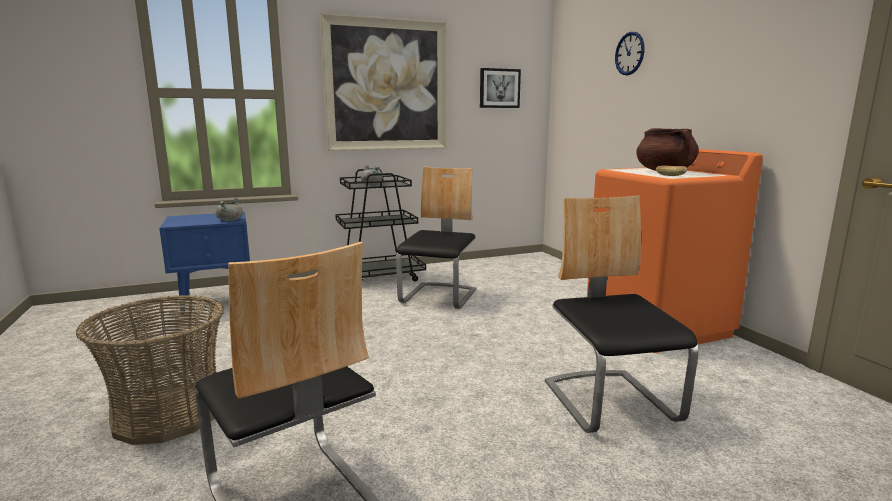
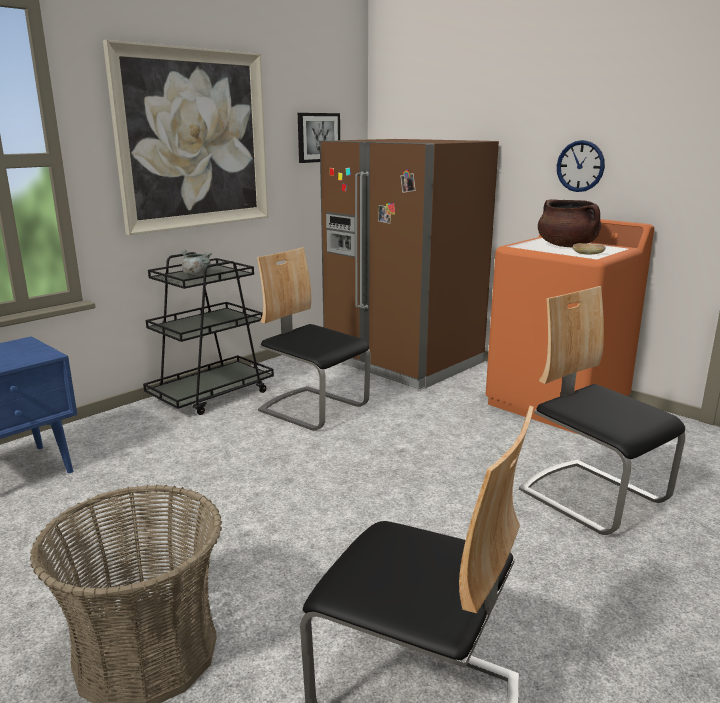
camera: 25 degrees left, 5 degrees up
(230, 220) = (38, 356): grey cooking pot -> none
(439, 296) = (313, 408): chair -> chair turned 45 degrees counterclockwise
(546, 276) = (403, 361): none -> brown fridge
(629, 53) = (485, 106): wall clock -> wall clock (580, 166)

